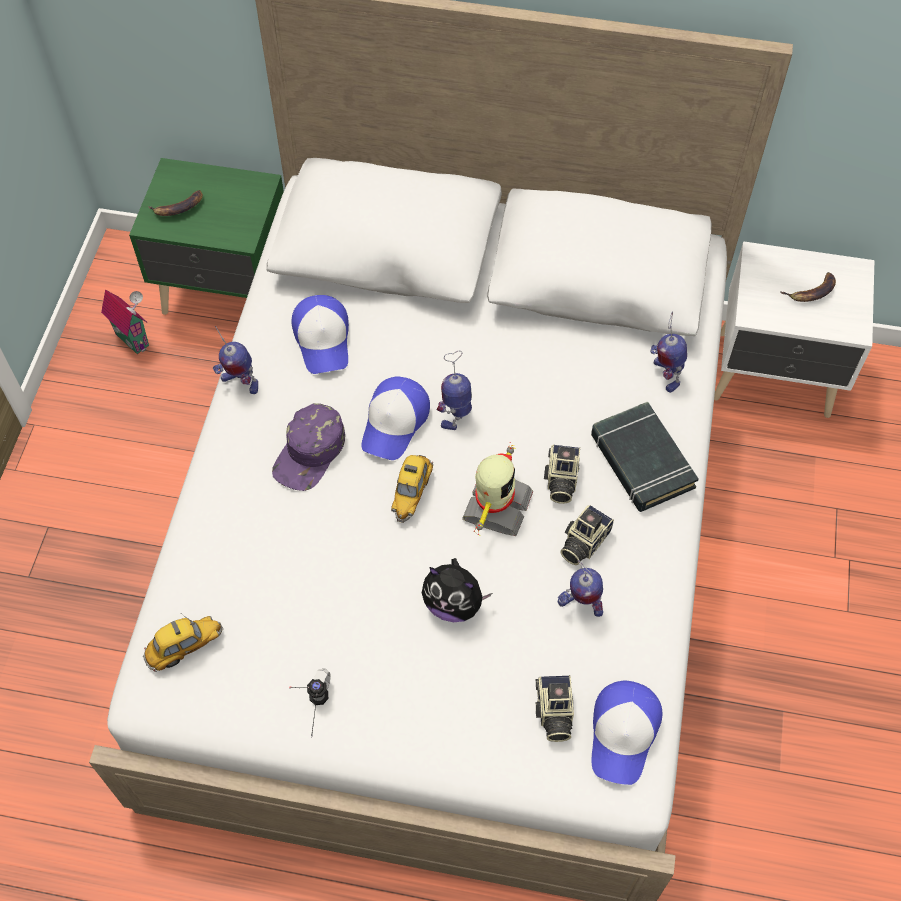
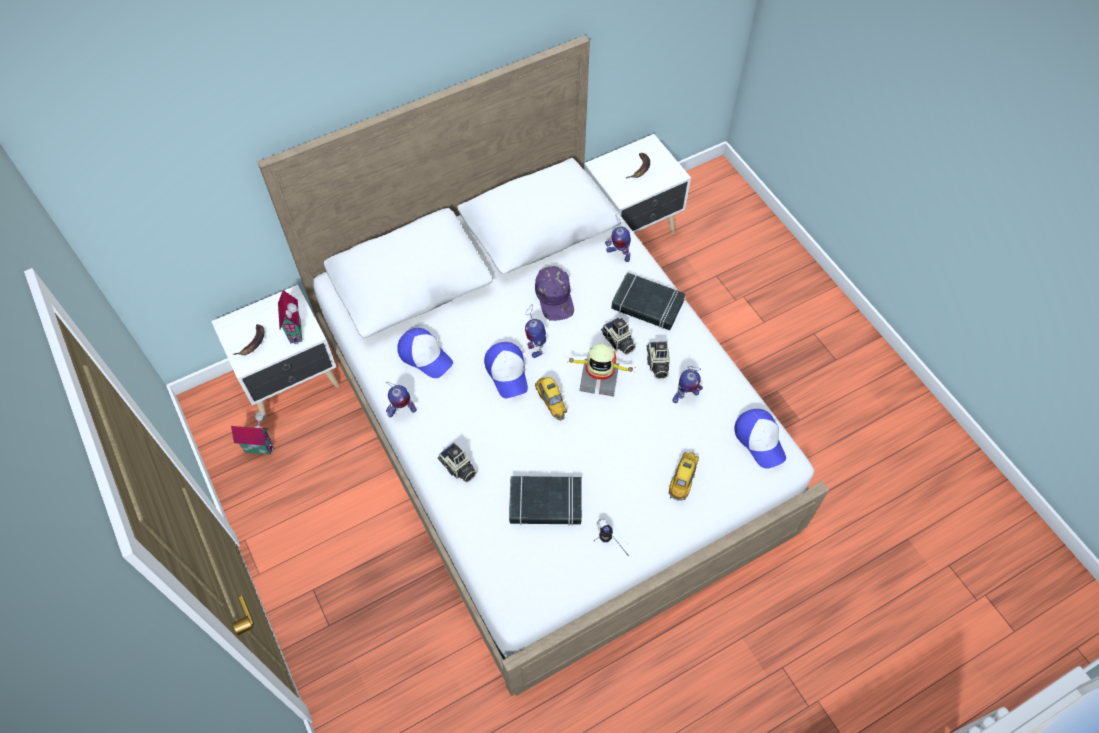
camera: 40 degrees left, 0 degrees up
(185, 647) = (512, 568): toy car -> toy car (683, 478)
(228, 293) = (293, 382): green nightstand -> white nightstand
(233, 225) = (297, 331): none -> toy house
(291, 604) = (545, 503): none -> black book
(310, 453) = (478, 420): purple cap -> purple cap (555, 297)
(453, 603) = (625, 440): plush toy -> none
(495, 506) = (599, 378): toy robot -> toy robot turned 120 degrees clockwise
(553, 713) = (720, 456): camera -> camera (458, 468)

